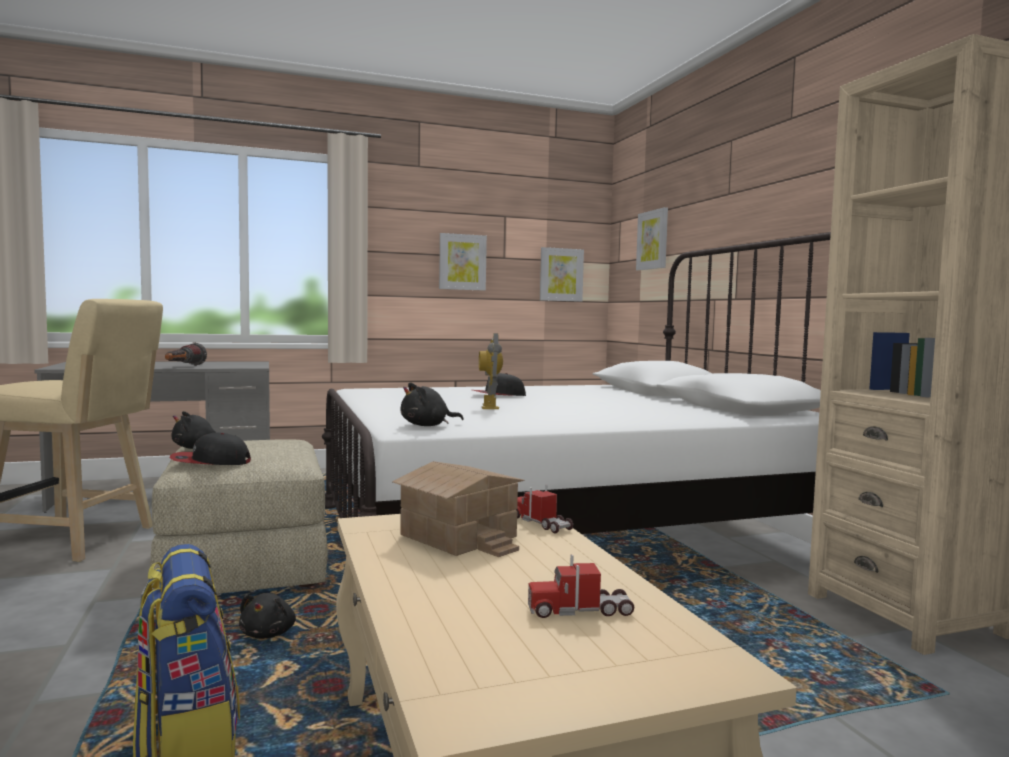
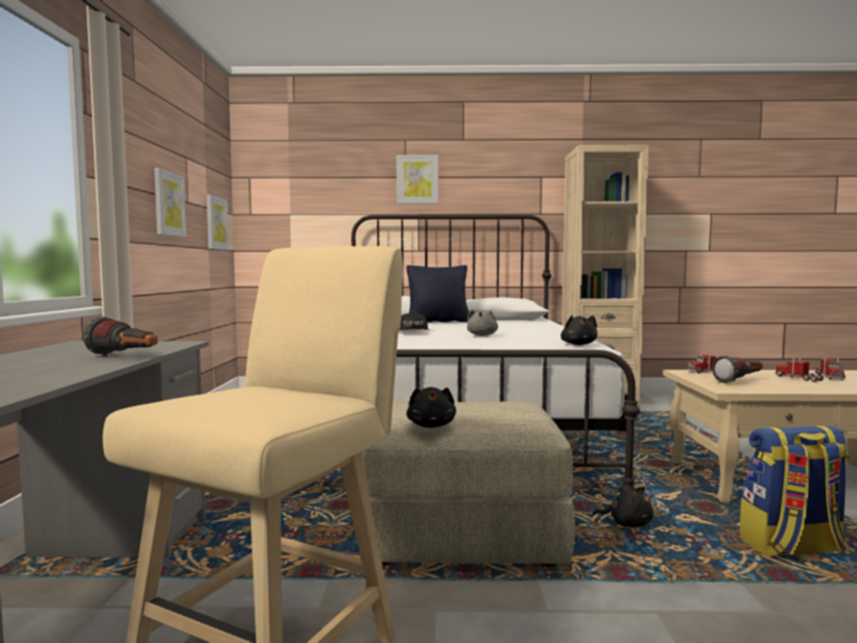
camera: 70 degrees left, 0 degrees up
(210, 462) = (516, 420): cap -> none
(456, 536) = (740, 381): toy house -> flashlight
(490, 407) = (482, 335): toy robot -> grey plush toy
(528, 579) = (798, 378): none -> toy truck
(628, 396) = (438, 322): none -> black pillow
(653, 240) = (311, 200): picture -> picture (417, 179)

